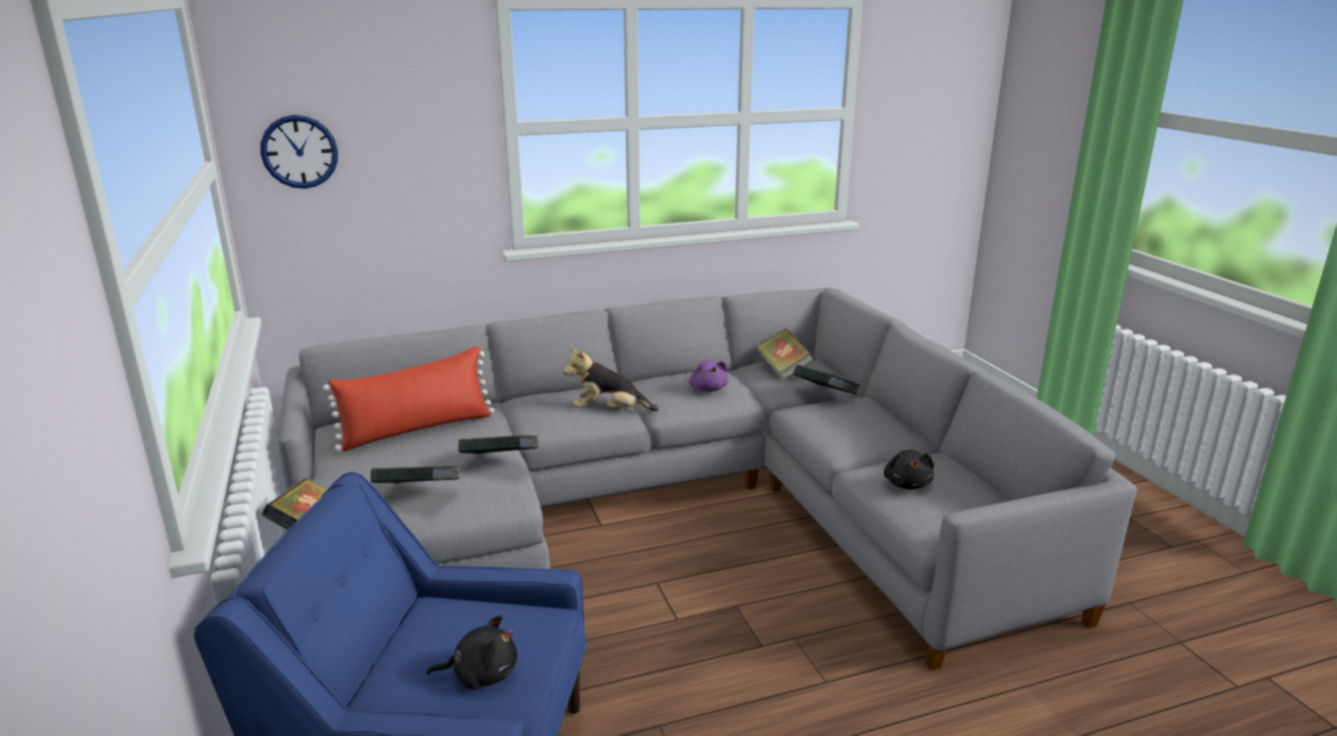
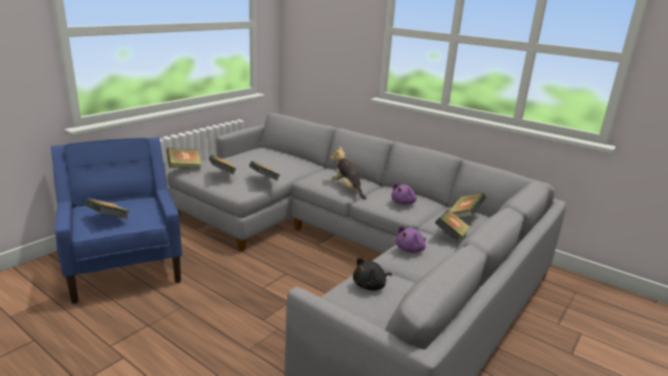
camera: 55 degrees right, 0 degrees up
(299, 152) = (303, 27): wall clock -> none
(417, 429) = (273, 159): red pillow -> none
(481, 674) = (109, 220): black plush toy -> book
(837, 430) = (411, 249): none -> purple plush toy

